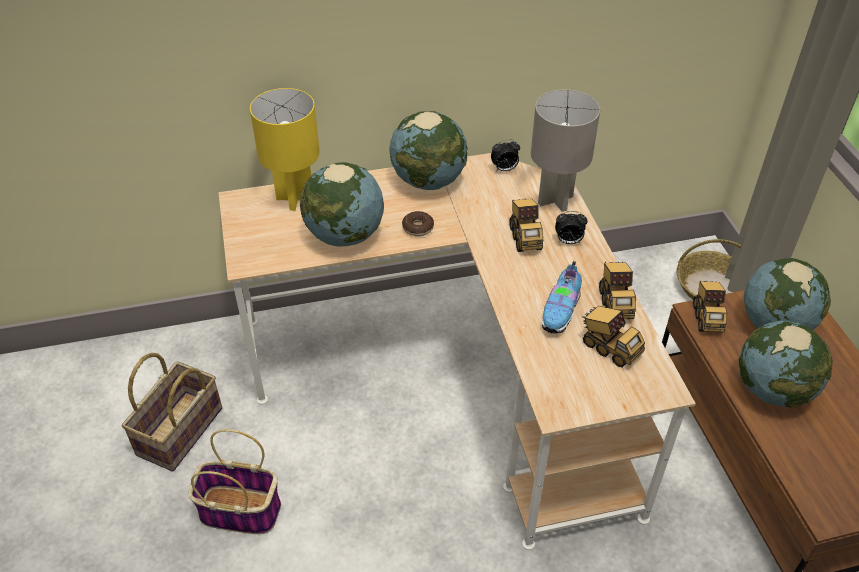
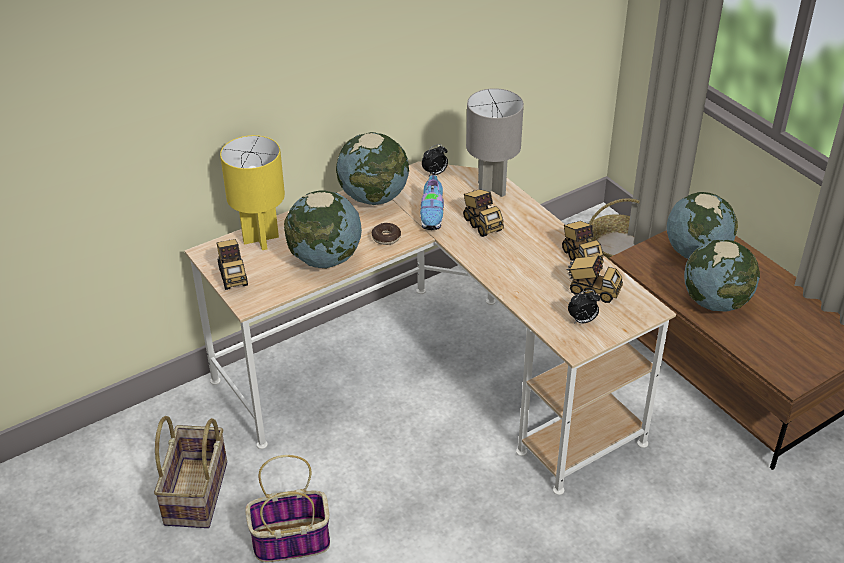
camera: 20 degrees left, 5 degrees down
(561, 311) = (541, 273): shoe -> shoe (432, 215)
(568, 241) = (519, 219): alarm clock -> alarm clock (582, 321)
(707, 317) = (641, 261): toy truck -> toy truck (233, 276)

